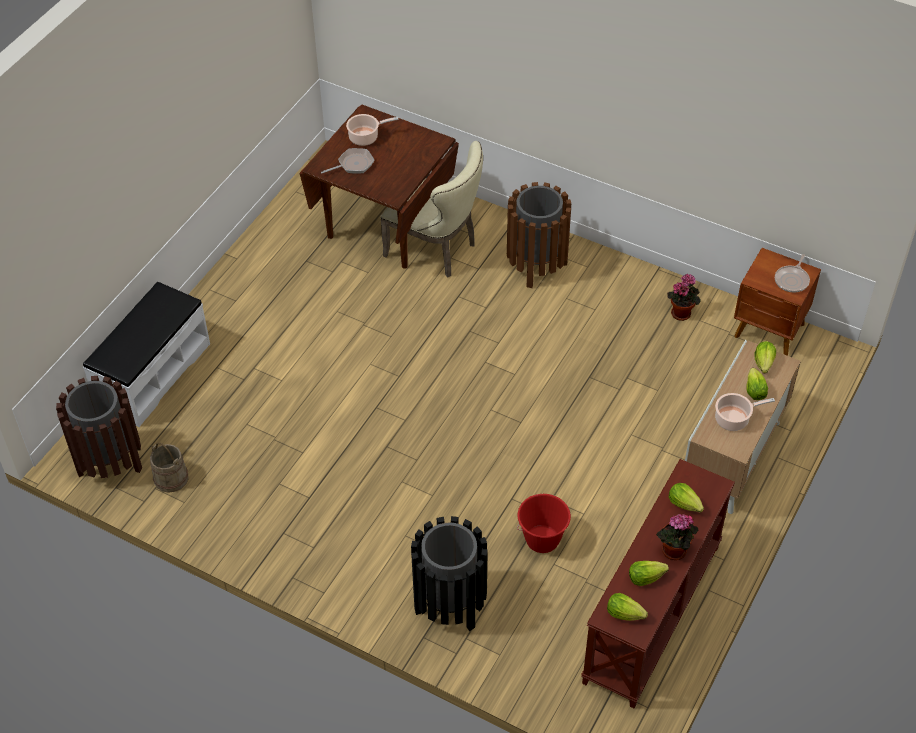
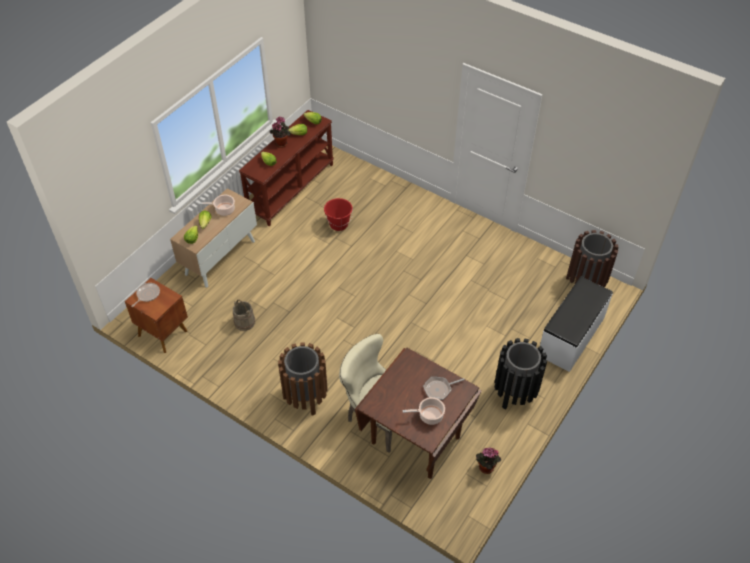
camera: 175 degrees left, 0 degrees up
(171, 478) = (547, 272): beige bucket -> beige bucket (244, 322)
(450, 604) = (391, 200): black trash can -> black trash can (515, 392)
(681, 312) = (215, 351): potted plant -> potted plant (485, 468)

